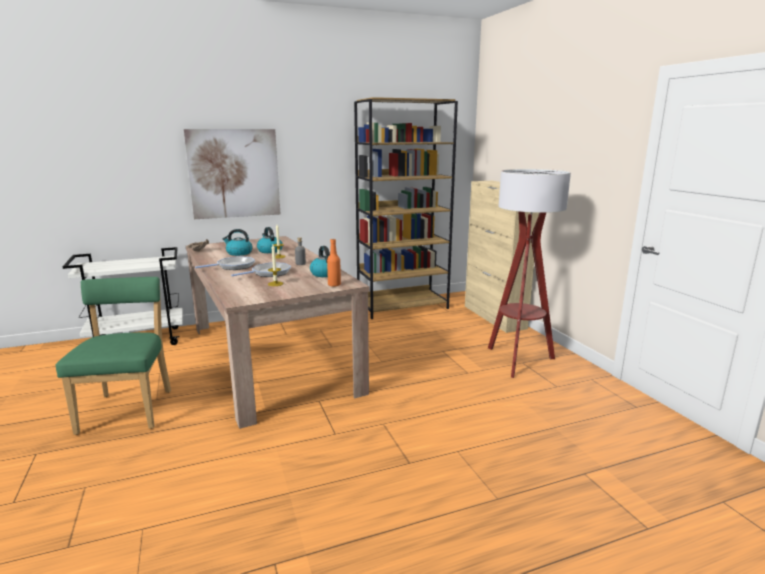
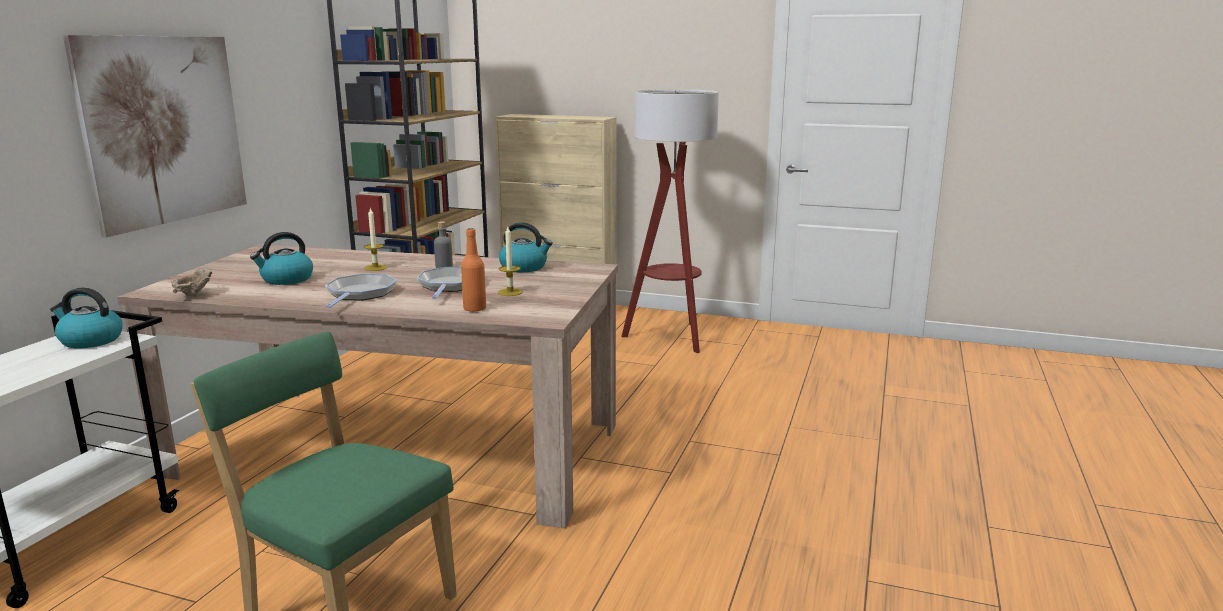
camera: 50 degrees left, 0 degrees up
(269, 251) = (326, 265): kettle -> kettle (90, 340)
(334, 285) = (580, 273): orange bottle -> orange bottle (474, 309)

